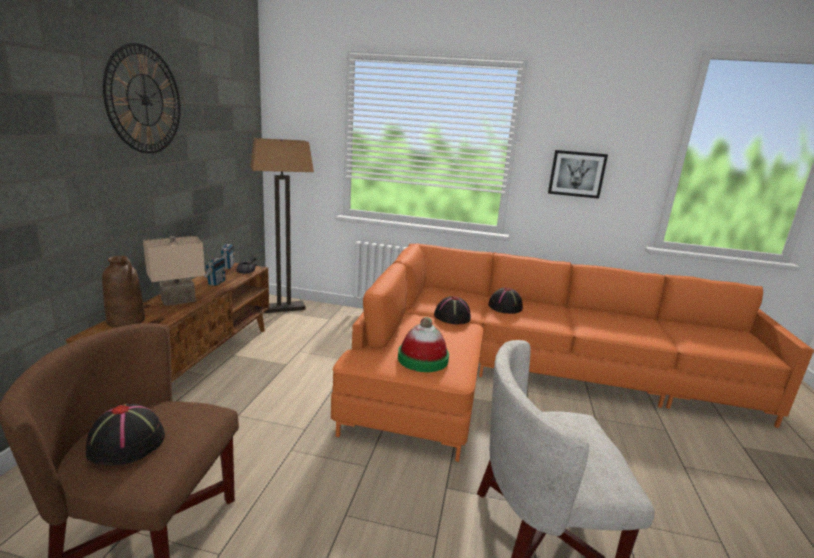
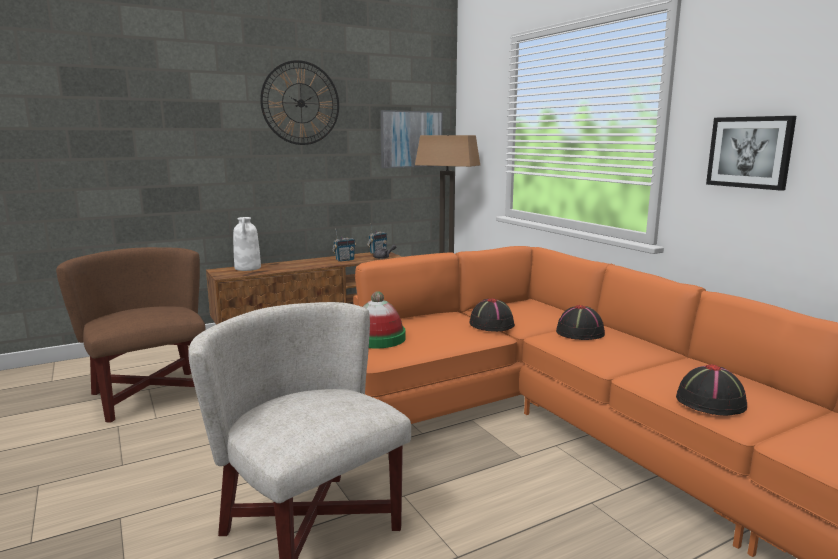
camera: 50 degrees right, 5 degrees down
(127, 321) = (248, 268): brown vase -> white vase
(127, 443) = (128, 313): black hat -> black hat (711, 402)
(178, 301) = (296, 265): beige table lamp -> none
(235, 141) = (411, 139): none -> picture

